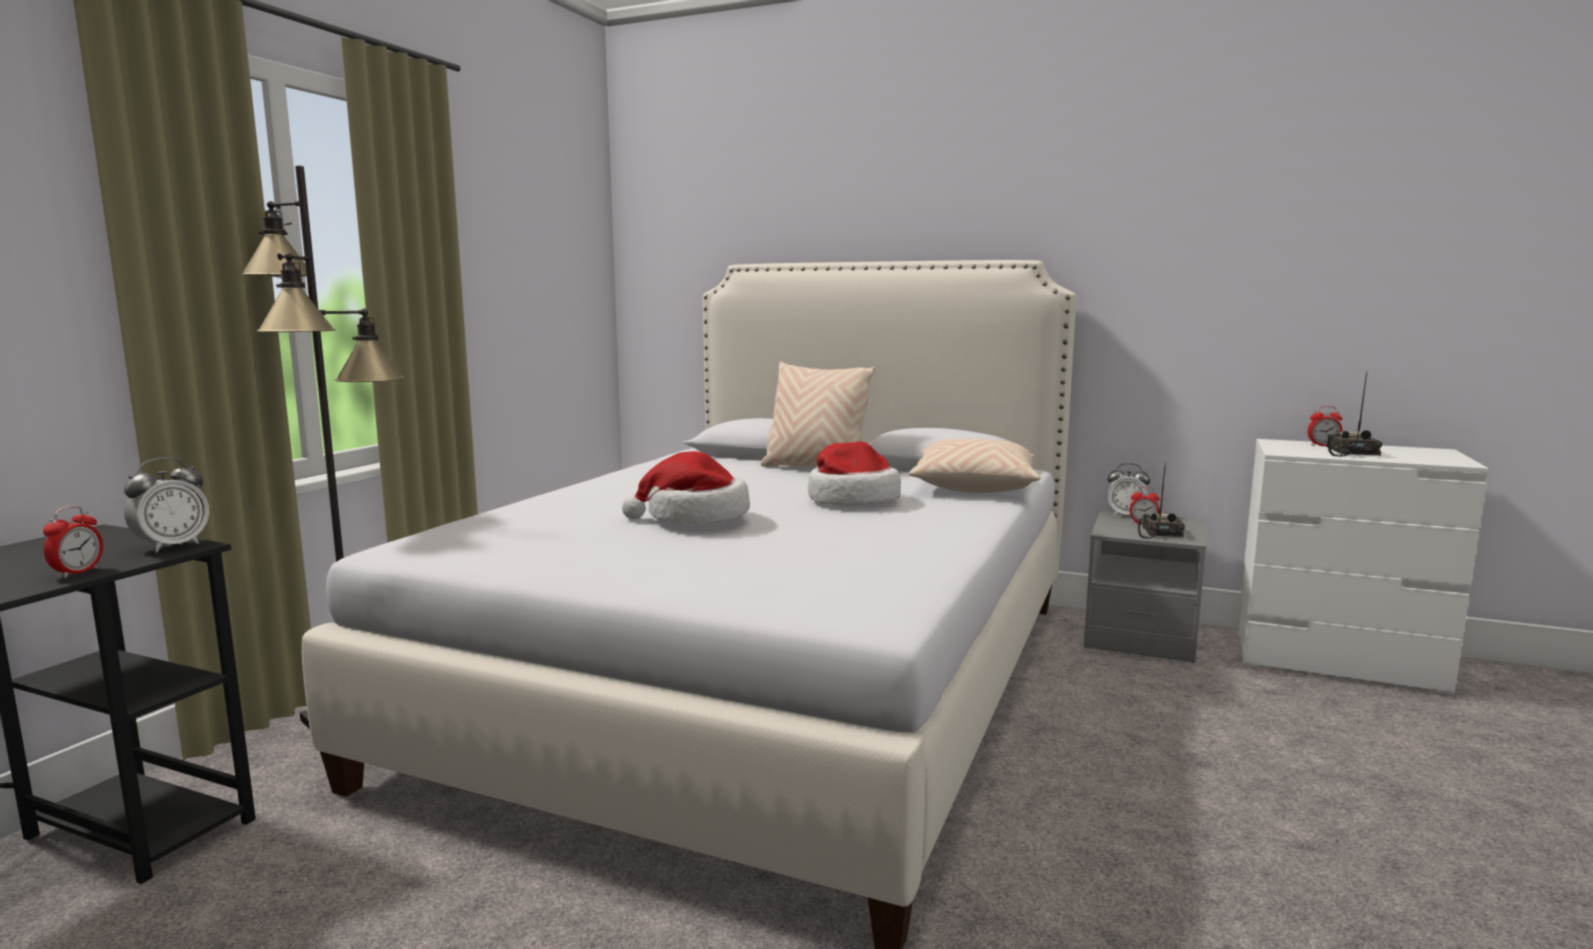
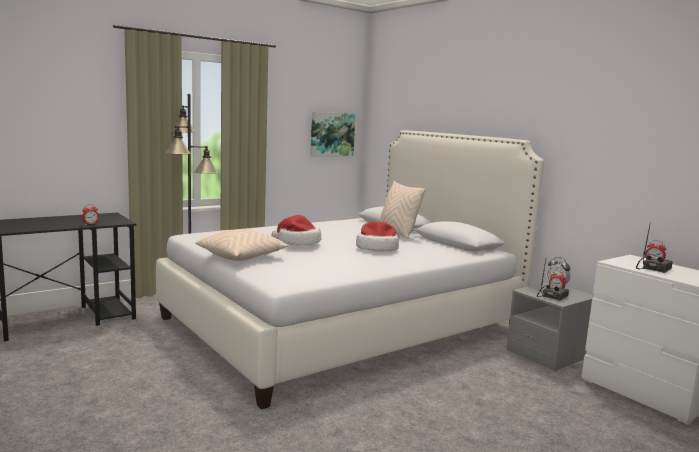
camera: 30 degrees right, 0 degrees up
(172, 546) = (121, 221): alarm clock -> none
(566, 283) = (332, 134): none -> picture
(973, 487) = (446, 253): beige pillow -> beige pillow (242, 256)

